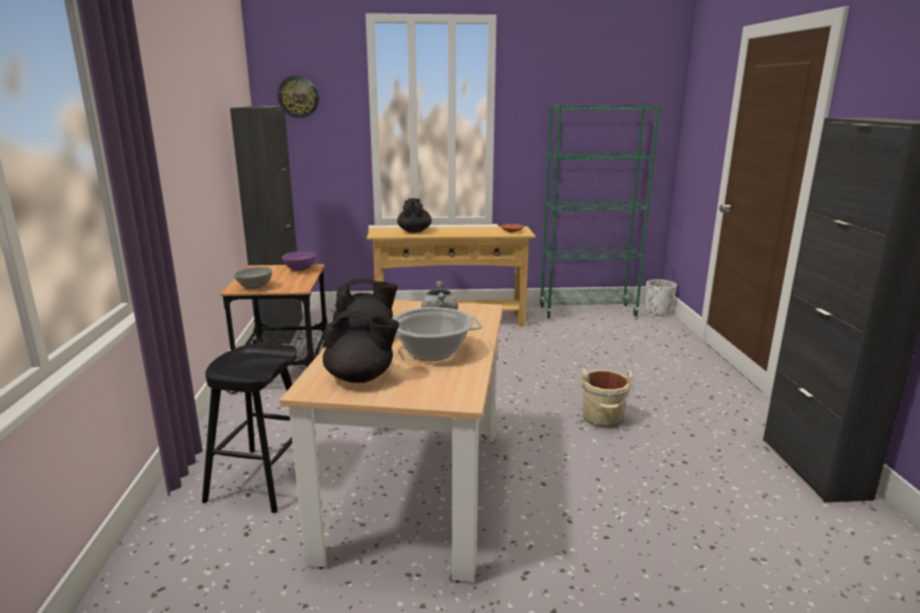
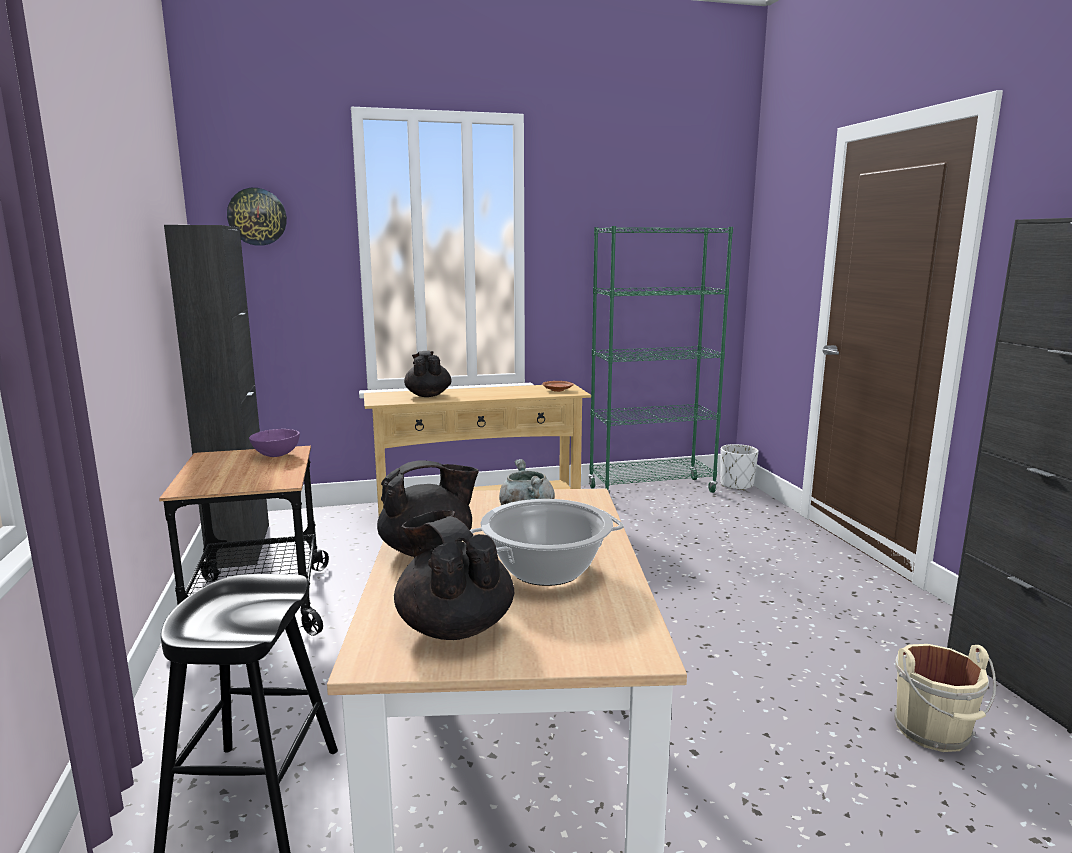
camera: 10 degrees left, 5 degrees down
(255, 287) = (214, 485): grey bowl -> none
(361, 377) = (454, 626): black teapot -> black teapot turned 120 degrees counterclockwise
(603, 420) = (734, 640): beige bucket -> beige bucket (934, 732)

